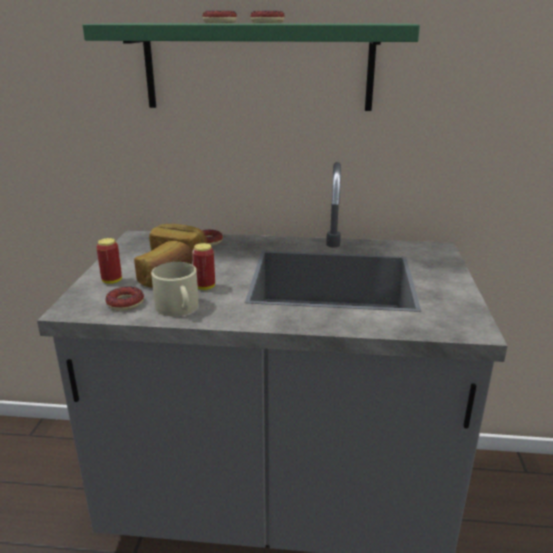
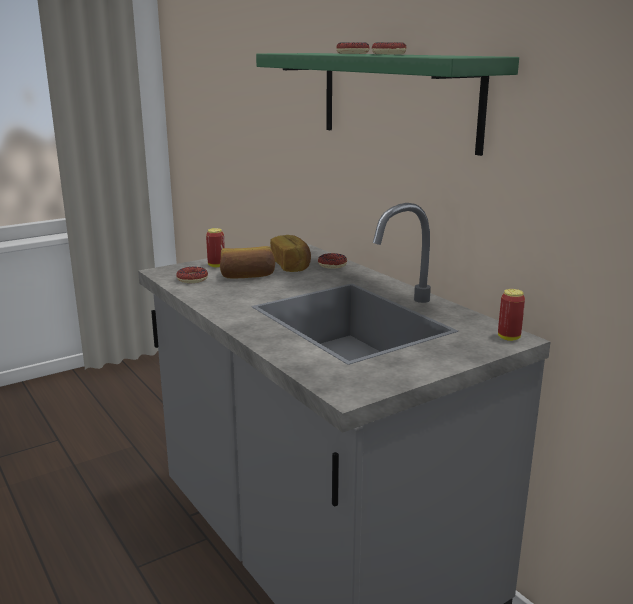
camera: 50 degrees right, 5 degrees down
(179, 308) = (209, 293): beige mug -> none
(205, 287) = (254, 289): can -> can (508, 338)

